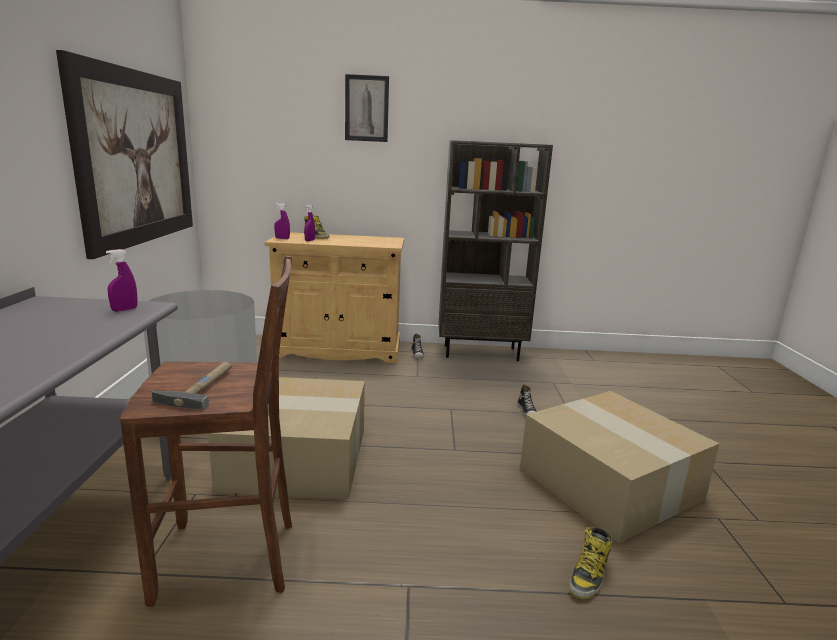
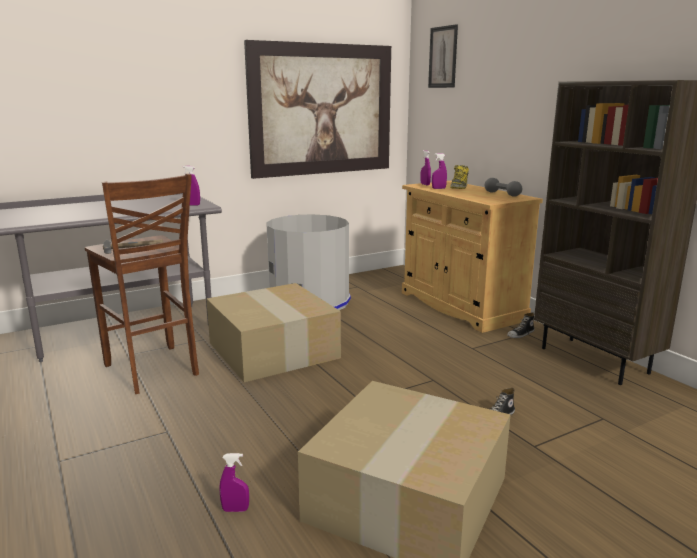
camera: 60 degrees right, 0 degrees up
(366, 108) = (524, 52): picture -> picture (443, 57)
(370, 238) = (502, 194): none -> grey dumbbell
(588, 575) = (235, 509): boot -> purple spray bottle

